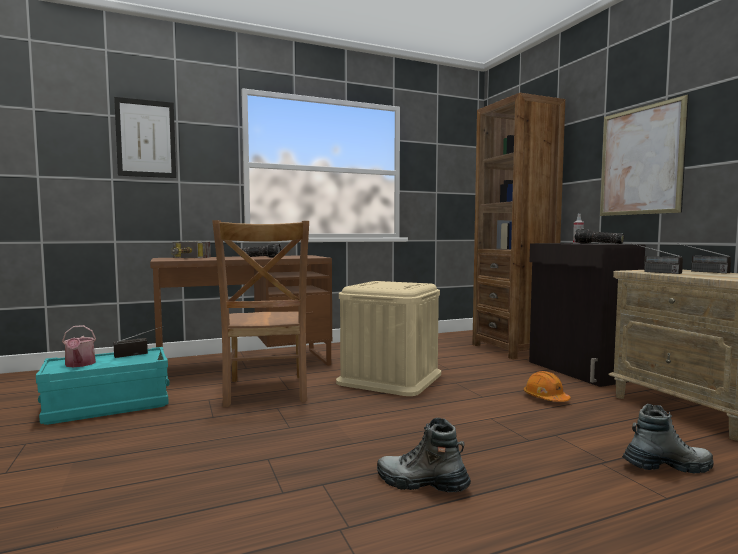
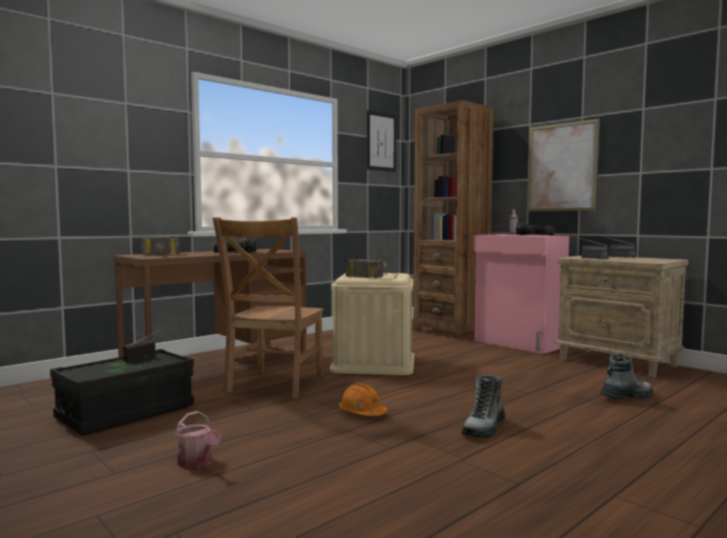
camera: 20 degrees left, 0 degrees up
(79, 364) = (101, 371): watering can -> watering can (196, 462)
(108, 405) = (126, 413): turquoise storage box -> black storage box
(146, 138) = (94, 121): picture -> picture (381, 141)
(265, 392) = (273, 385): brown chair -> brown chair turned 45 degrees clockwise
(389, 284) = (373, 275): none -> hammer
(421, 484) = (484, 428): boot -> boot turned 60 degrees counterclockwise
(545, 398) = (513, 365): orange hard hat -> orange hard hat (362, 413)
(579, 371) = (518, 344): black cabinet -> pink cabinet

